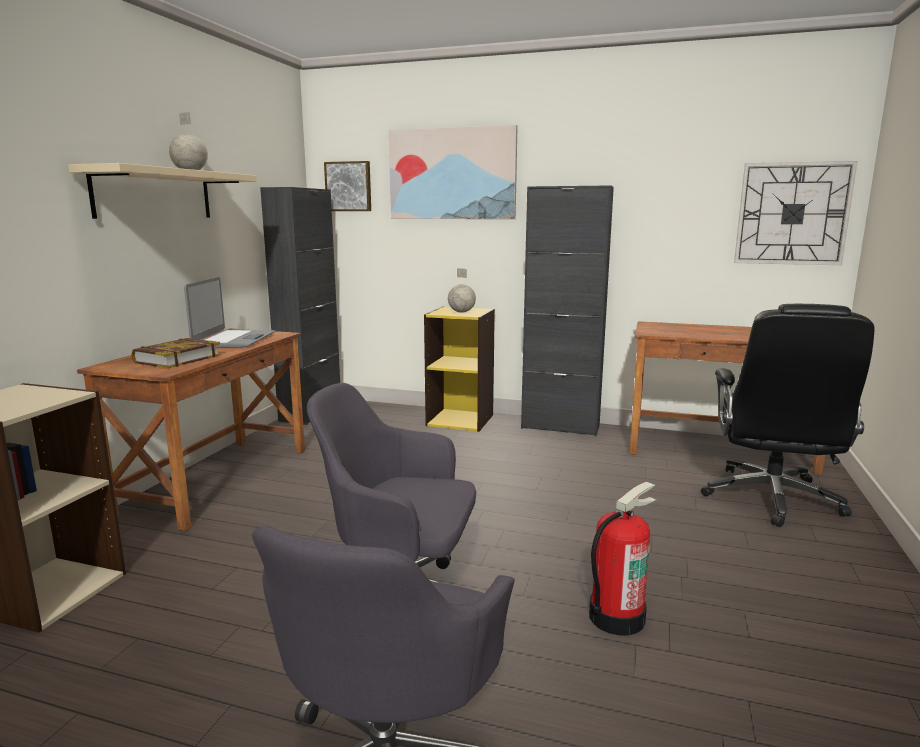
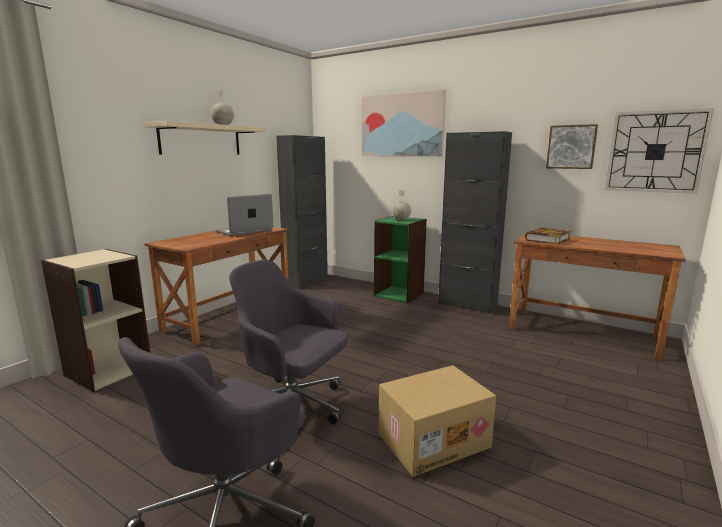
camera: 15 degrees right, 0 degrees up
(177, 359) = (202, 240): book -> book (547, 239)
(234, 340) = (244, 231): laptop -> laptop turned 150 degrees counterclockwise
(349, 186) = (337, 134): picture -> picture (571, 147)
(460, 420) = (399, 294): yellow bookcase -> green bookcase
(616, 616) = (433, 439): fire extinguisher -> cardboard box
(771, 498) = (606, 373): black office chair -> none

